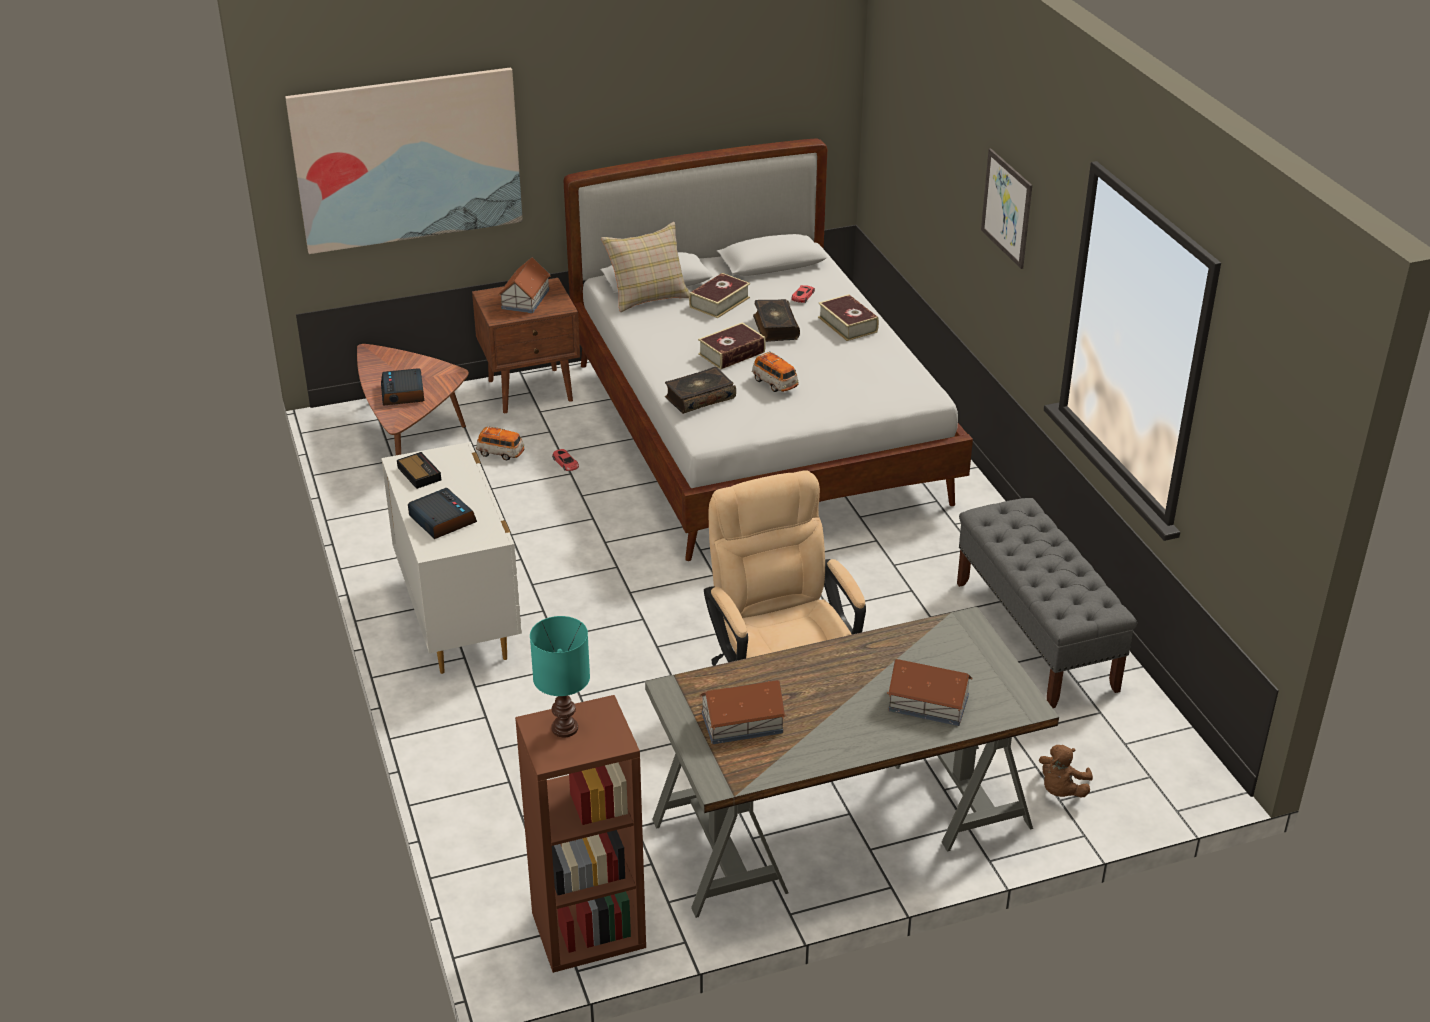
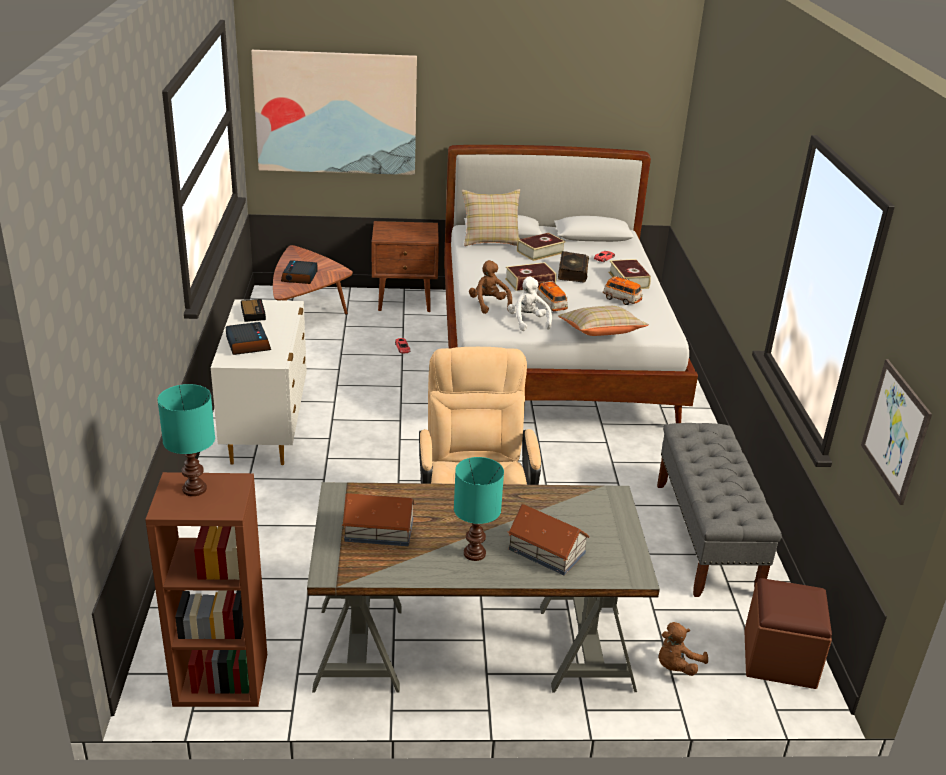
camera: 15 degrees right, 5 degrees down
(500, 453) = (361, 334): toy car -> toy car (621, 299)
(525, 299) = (406, 231): toy house -> none
(699, 398) = (489, 305): book -> brown plush toy
(757, 412) = (528, 322): none -> white plush toy
(850, 411) = (600, 333): none -> beige pillow
(857, 724) = (475, 553): none -> turquoise table lamp
(1006, 208) = (753, 190): picture -> picture (895, 430)
(1161, 756) = (779, 659): none -> brown ottoman

